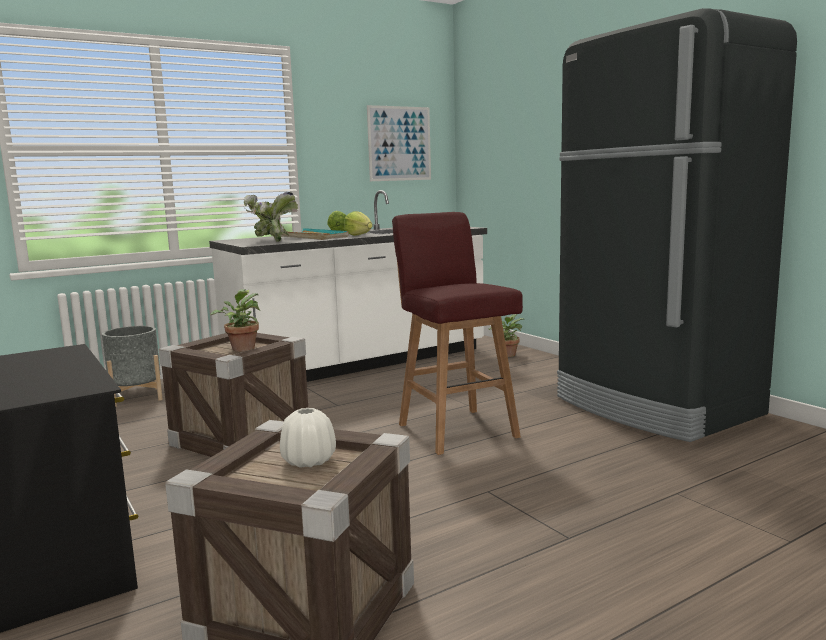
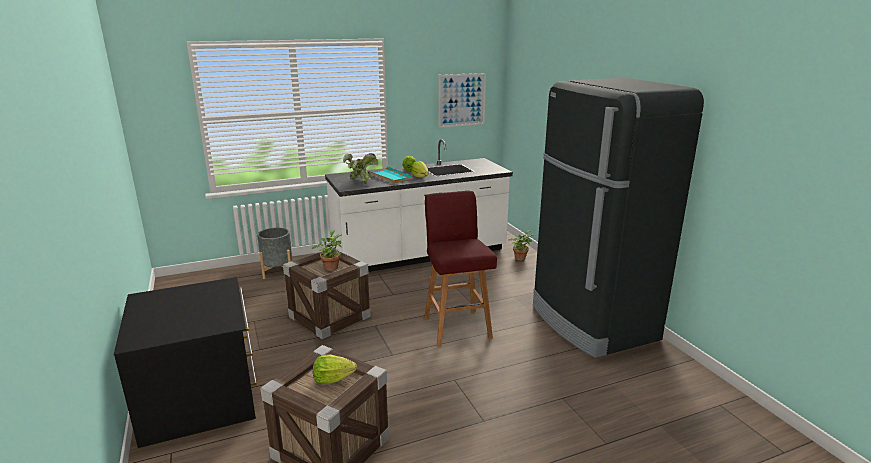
camera: 10 degrees right, 10 degrees up
(308, 461) = (332, 379): white vase -> lettuce

